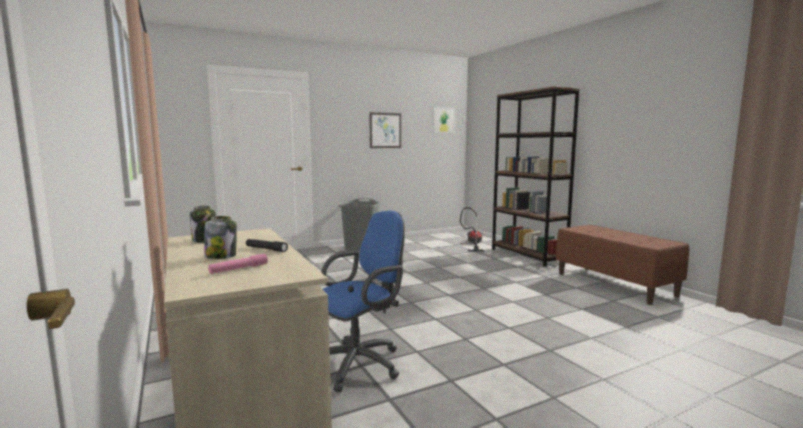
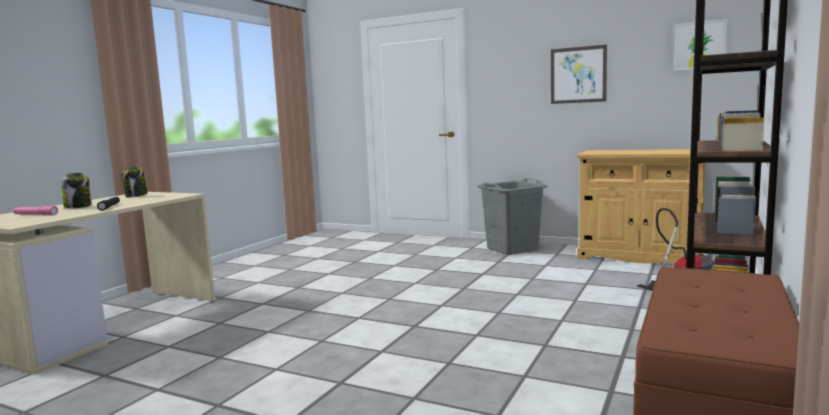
camera: 55 degrees right, 0 degrees up
(361, 363) = (173, 345): blue office chair -> none
(428, 238) = (640, 256): none -> beige cabinet

